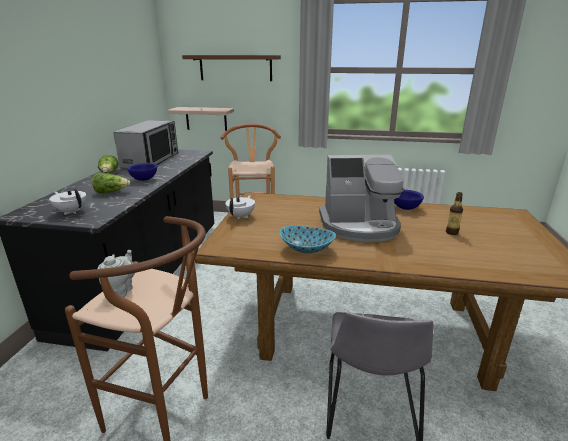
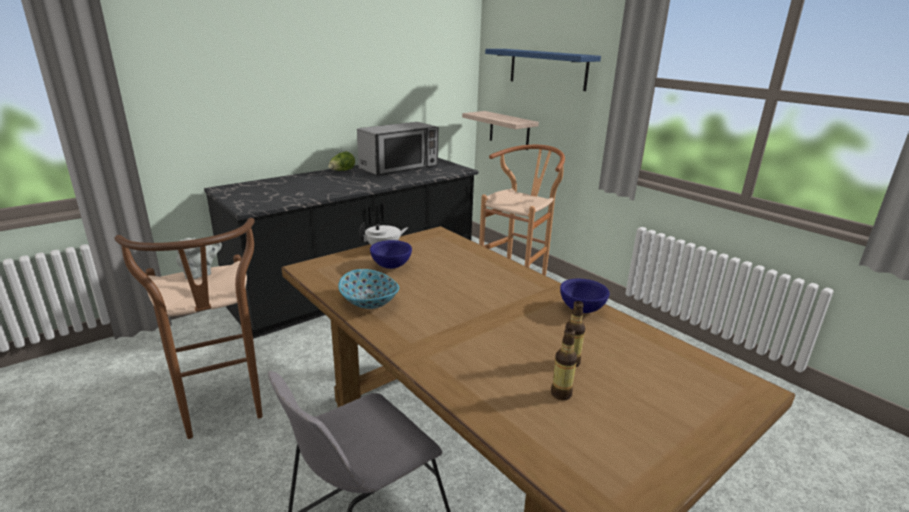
camera: 40 degrees right, 0 degrees up
(71, 211) = (251, 197): white teapot -> none
(111, 192) = (307, 188): lettuce -> none
(144, 179) = (354, 184): blue bowl -> blue bowl (392, 266)
(235, 68) = (547, 69): brown shelf -> blue shelf
(359, 226) = (474, 304): coffee machine -> none
(477, 247) = (561, 394): none -> bottle

